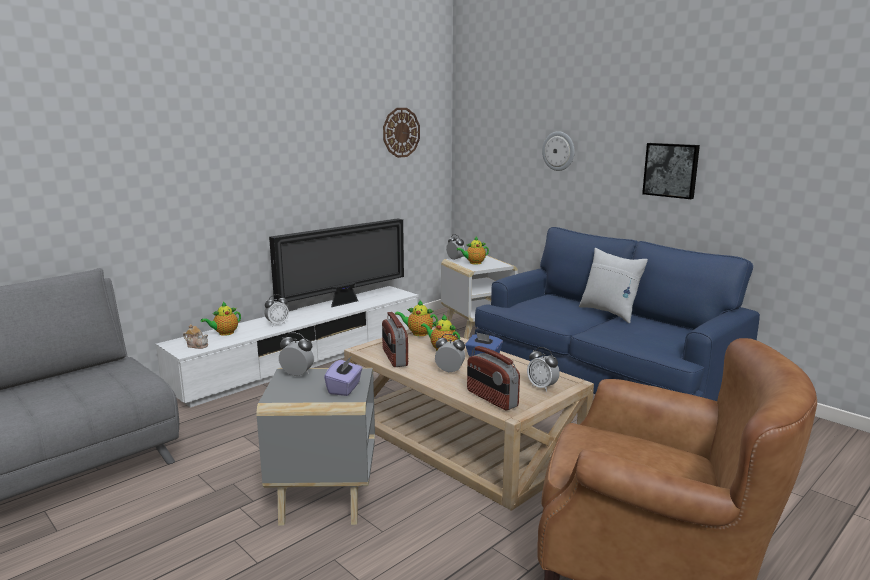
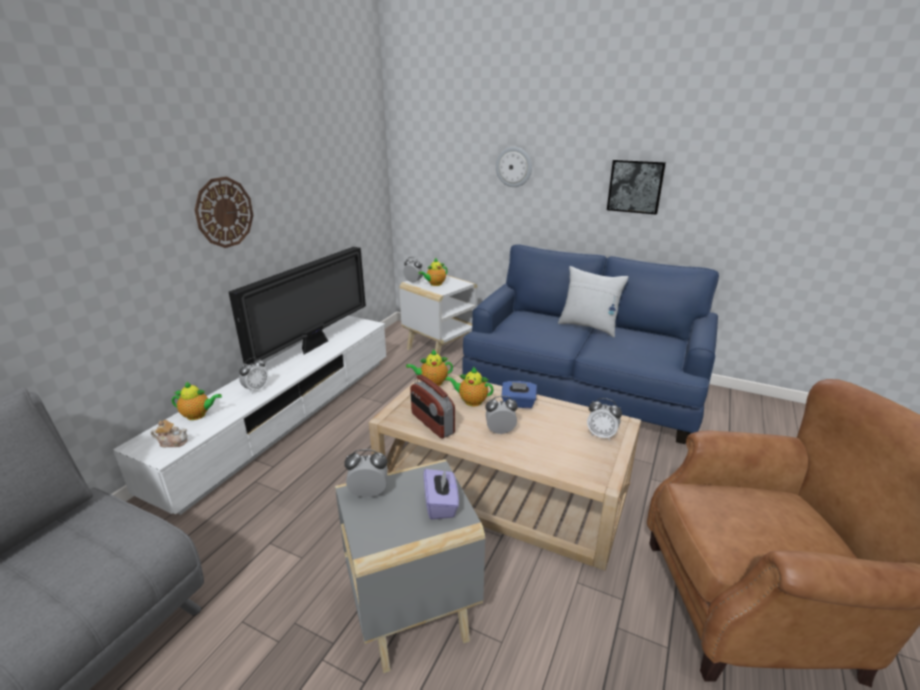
camera: 20 degrees left, 10 degrees up
(224, 333) = (198, 415): teapot -> teapot turned 120 degrees counterclockwise
(401, 132) = (343, 150): wall clock -> wall clock (224, 212)
(491, 399) = (570, 464): radio -> none

